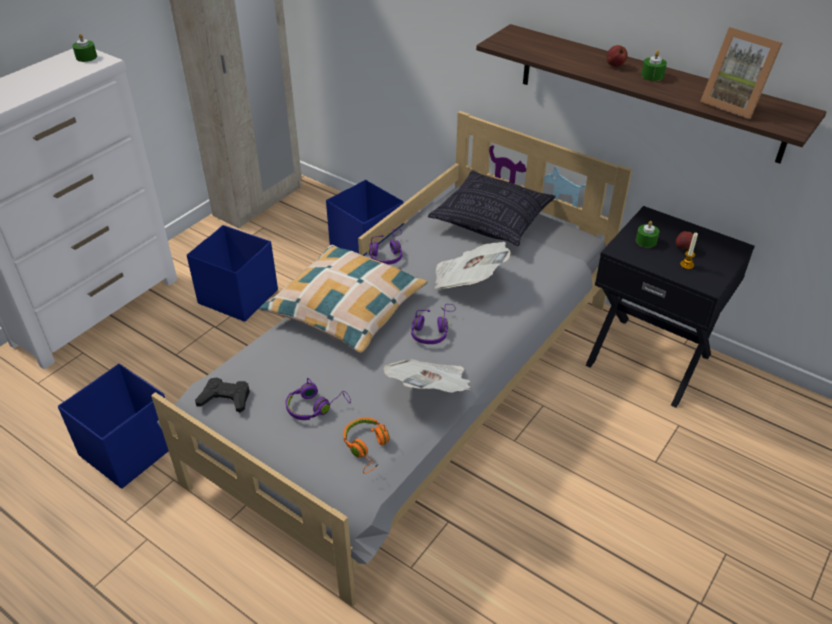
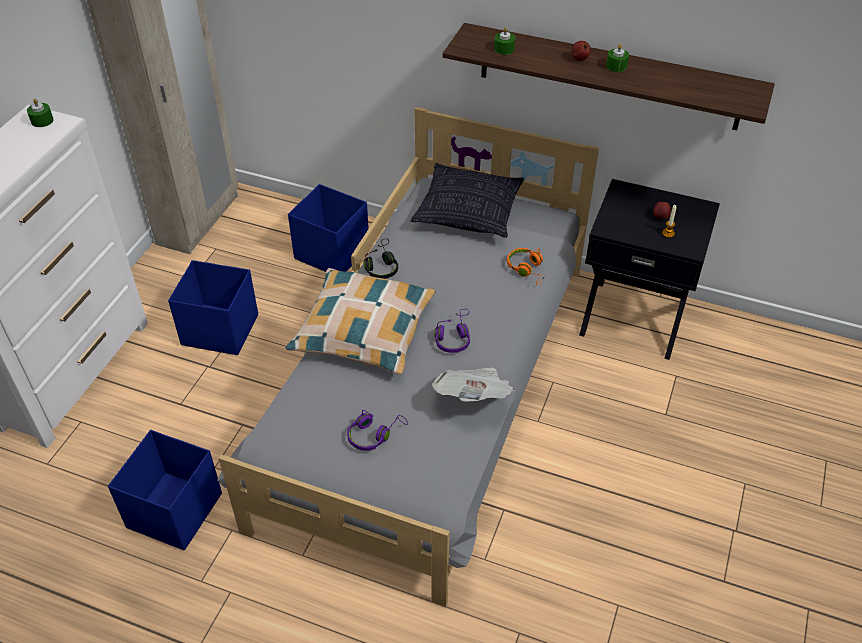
camera: 15 degrees left, 5 degrees up
(225, 398) = (286, 445): black game controller -> none
(367, 448) = (437, 463): orange headphones -> orange headphones (527, 269)
(387, 254) = (381, 266): purple headphones -> black headphones
(468, 281) = (468, 280): newspaper -> none
(646, 241) = (626, 215): green candle -> green candle (504, 49)
(733, 104) = (696, 87): picture frame -> none

